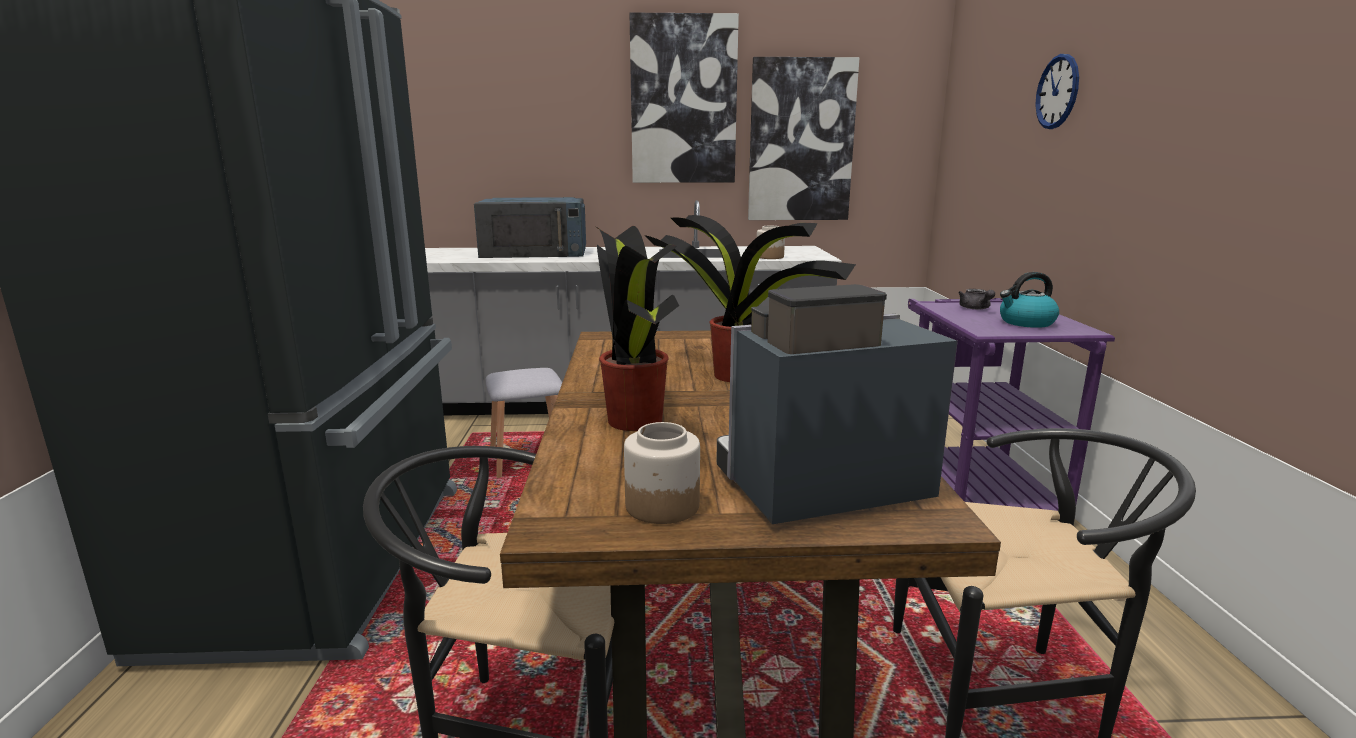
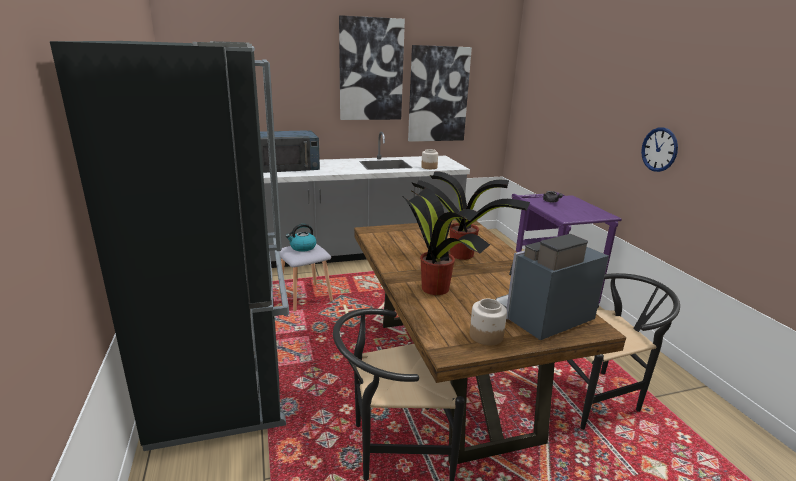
camera: 15 degrees left, 5 degrees up
(1026, 322) = (579, 211): kettle -> kettle (302, 247)
(1057, 92) = (588, 87): wall clock -> wall clock (659, 149)

